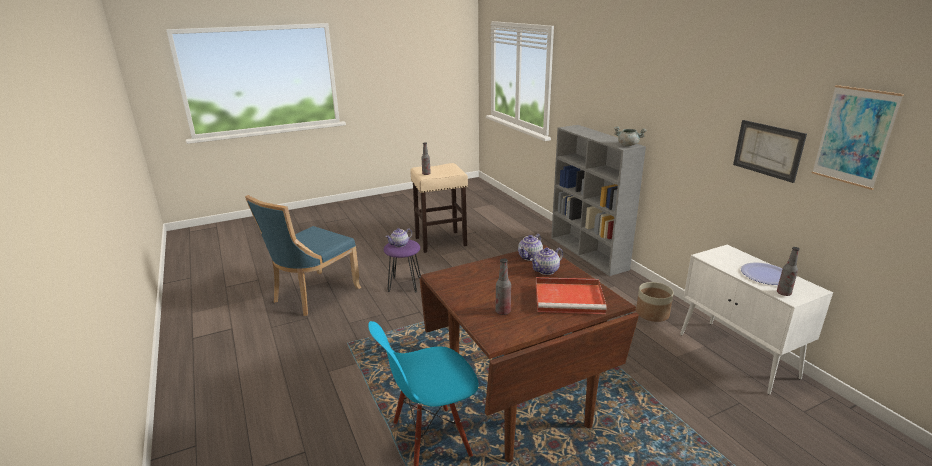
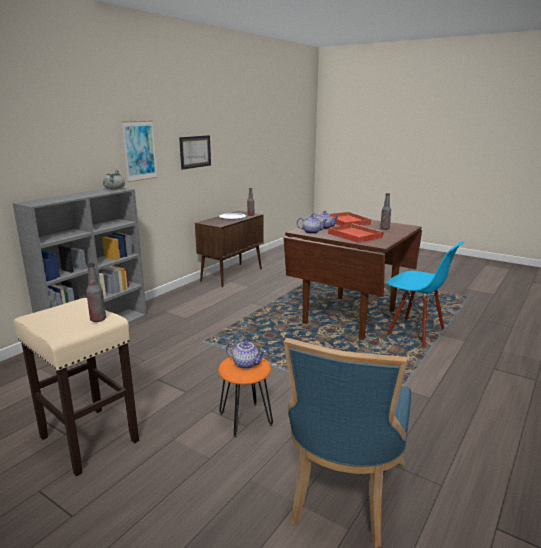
camera: 120 degrees left, 5 degrees down
(313, 295) = (344, 494): blue chair -> blue chair turned 105 degrees clockwise
(404, 284) = (245, 419): purple stool -> orange stool
(491, 277) = (354, 235): none -> red tray
(652, 314) = (201, 295): planter -> none
(738, 356) = (232, 275): white cabinet -> brown cabinet
(854, 136) = (224, 130): picture -> picture (139, 150)

